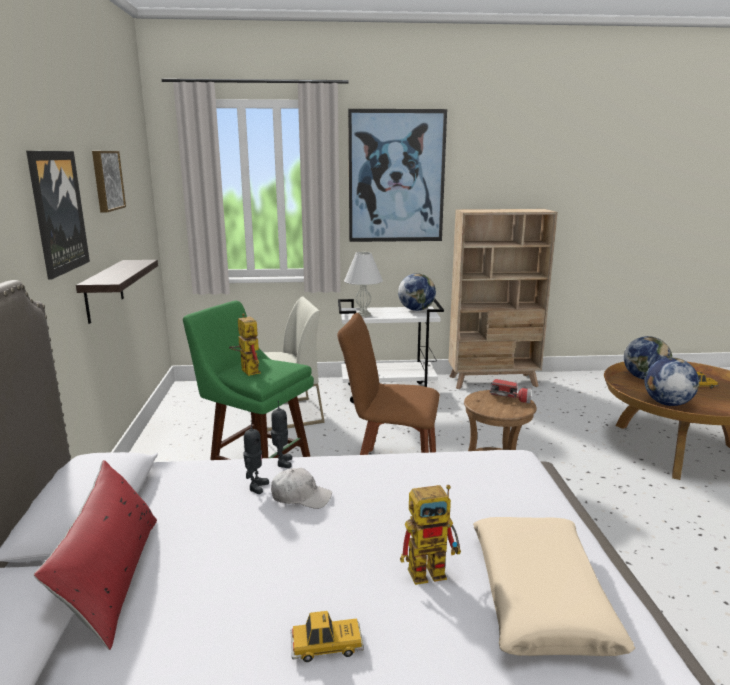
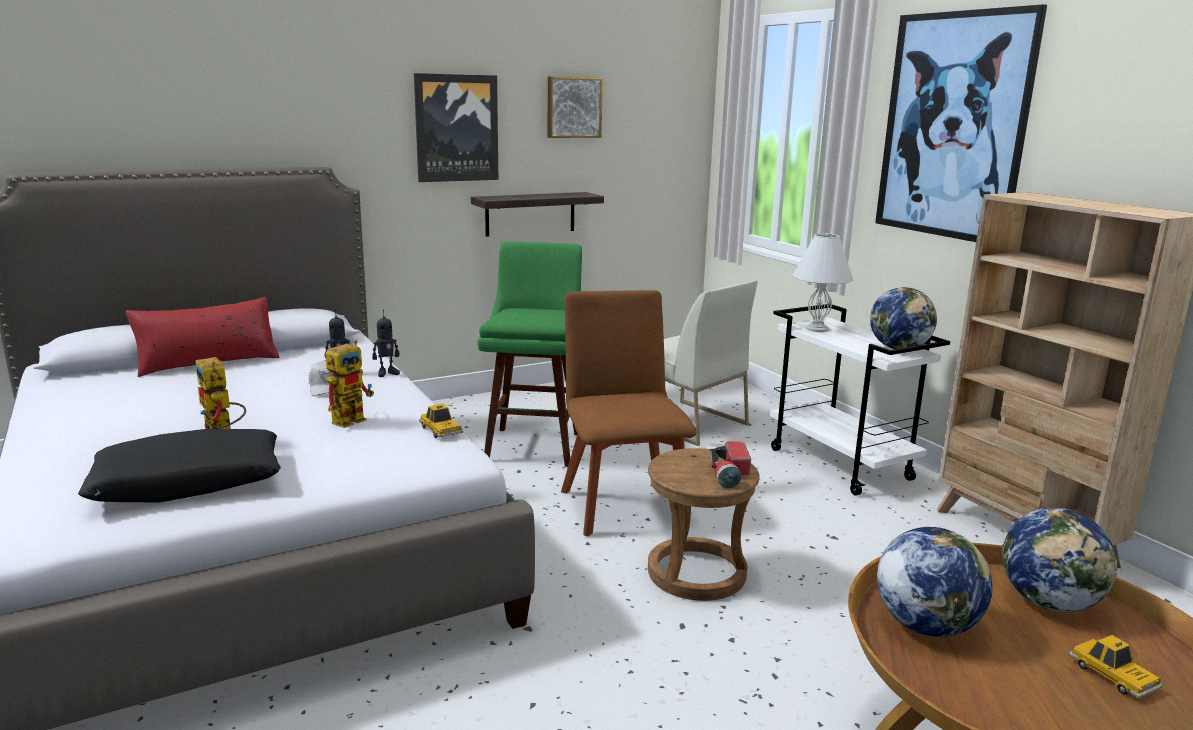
camera: 65 degrees right, 0 degrees up
(247, 370) = (519, 311): toy robot -> toy robot (352, 418)
(326, 645) = (133, 422): toy car -> toy car (441, 430)
(540, 597) = (189, 483): beige pillow -> black pillow

